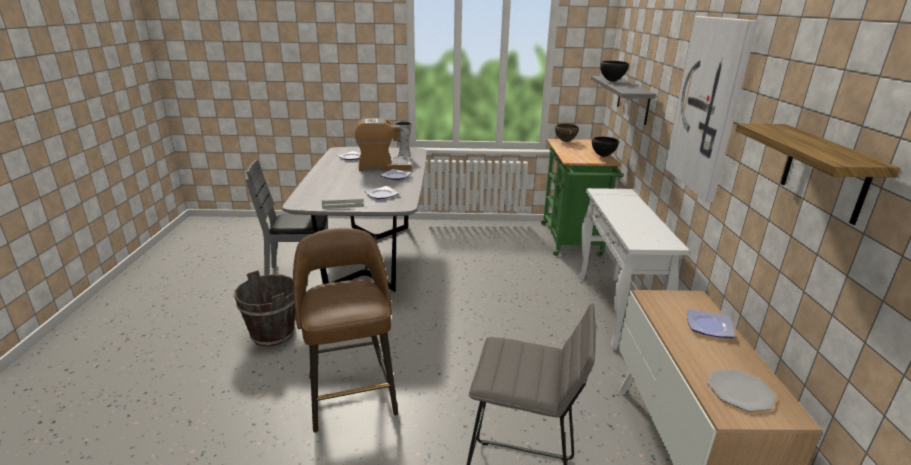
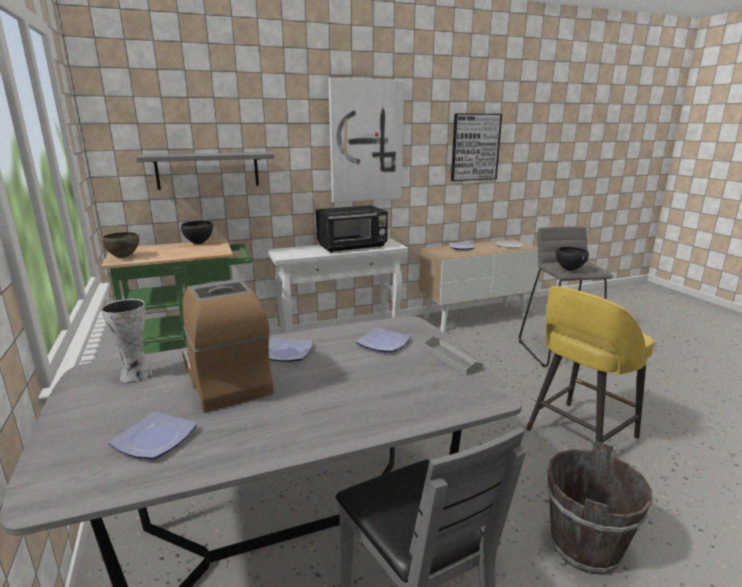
camera: 110 degrees left, 5 degrees down
(351, 392) = (579, 434): brown stool -> yellow stool
(612, 81) = (190, 154): black bowl -> black bowl (569, 270)
(637, 222) = (352, 247): none -> black microwave
(824, 173) = (475, 147): shelf -> picture

